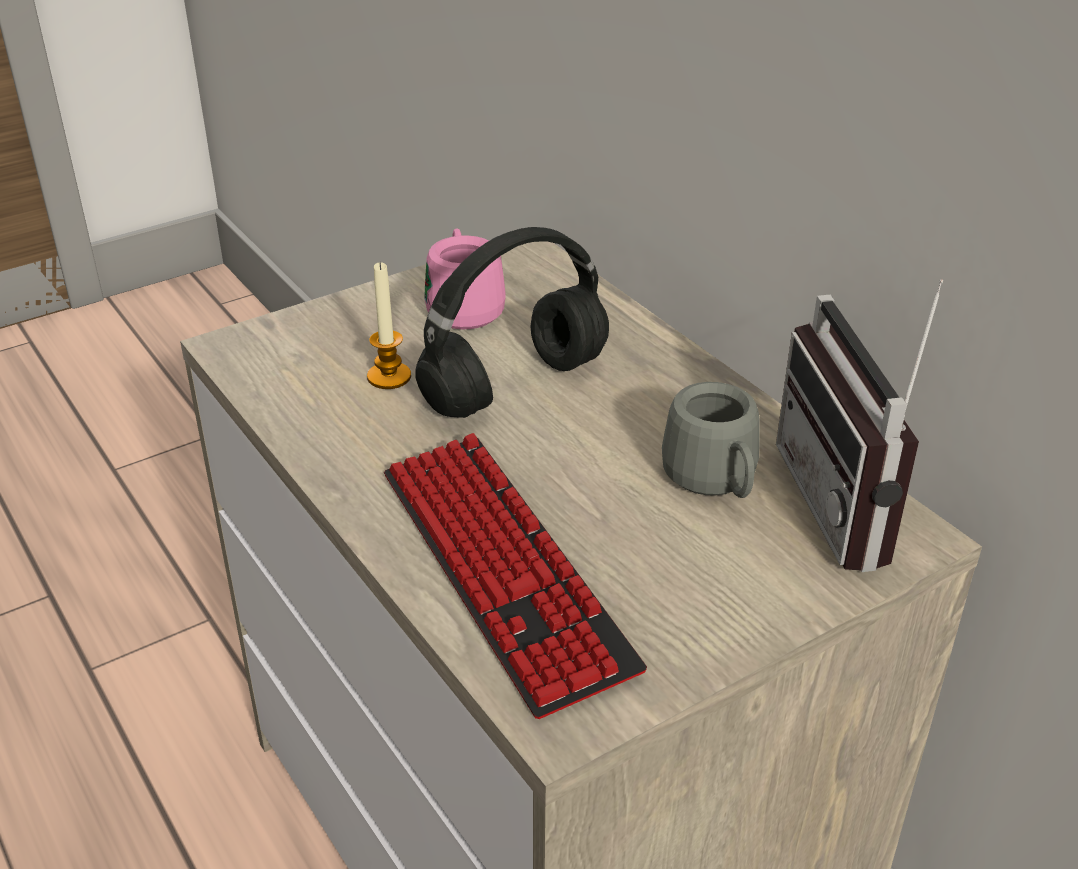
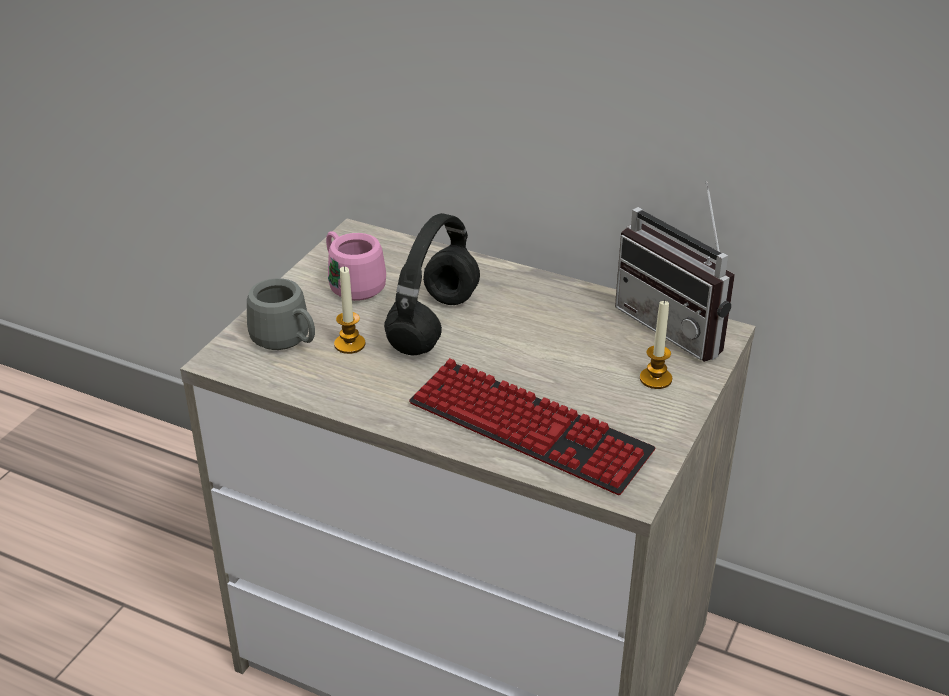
camera: 30 degrees left, 0 degrees up
(715, 483) = (598, 340): grey mug -> grey mug (287, 341)
(750, 568) = (655, 379): none -> candle

